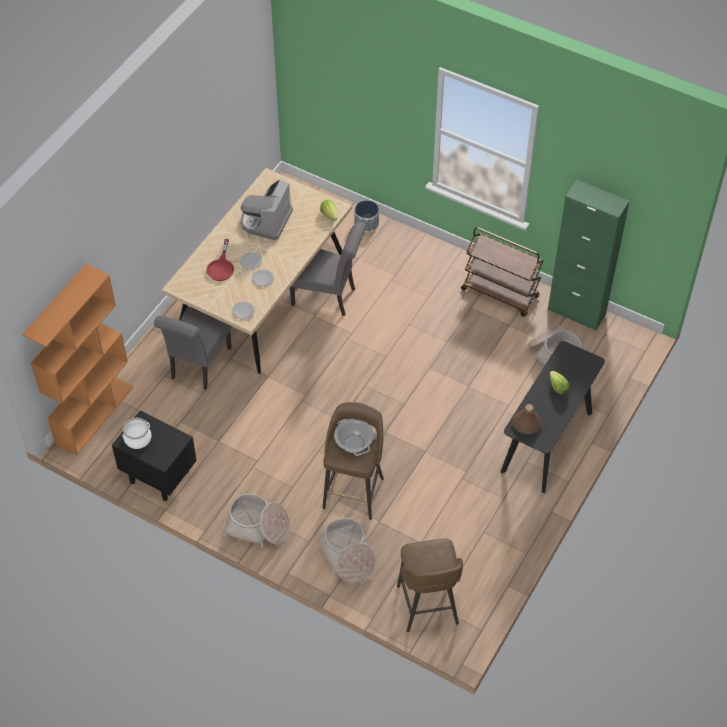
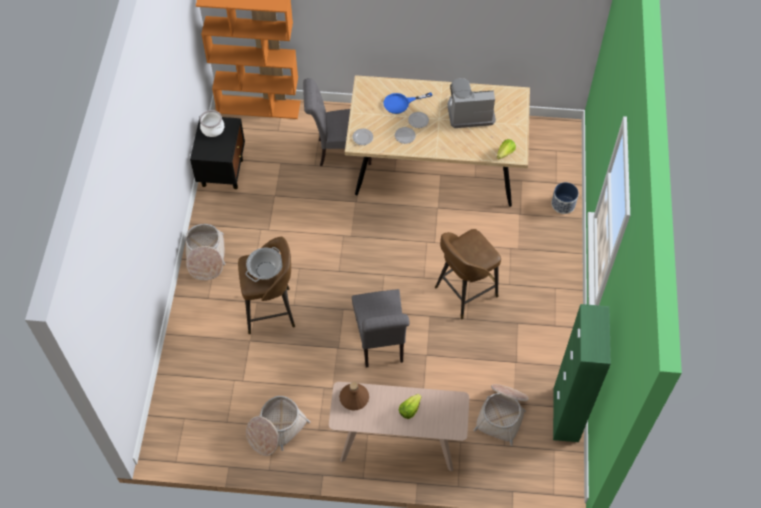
camera: 65 degrees right, 5 degrees up
(221, 267) = (401, 103): red frying pan -> blue frying pan
(328, 297) = (463, 209): grey chair -> grey chair (380, 343)
(347, 555) = (206, 331): basket -> basket (276, 429)
(427, 607) = (181, 411): brown stool -> brown stool (464, 292)
(500, 293) = (549, 341): brown cart -> none
(547, 442) = (398, 443): black console table -> beige console table

